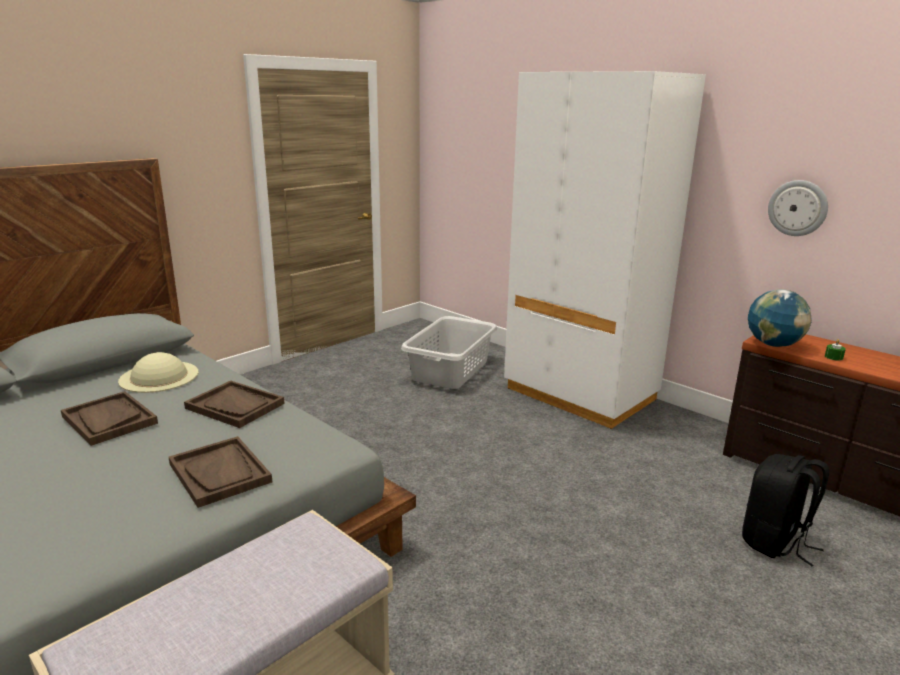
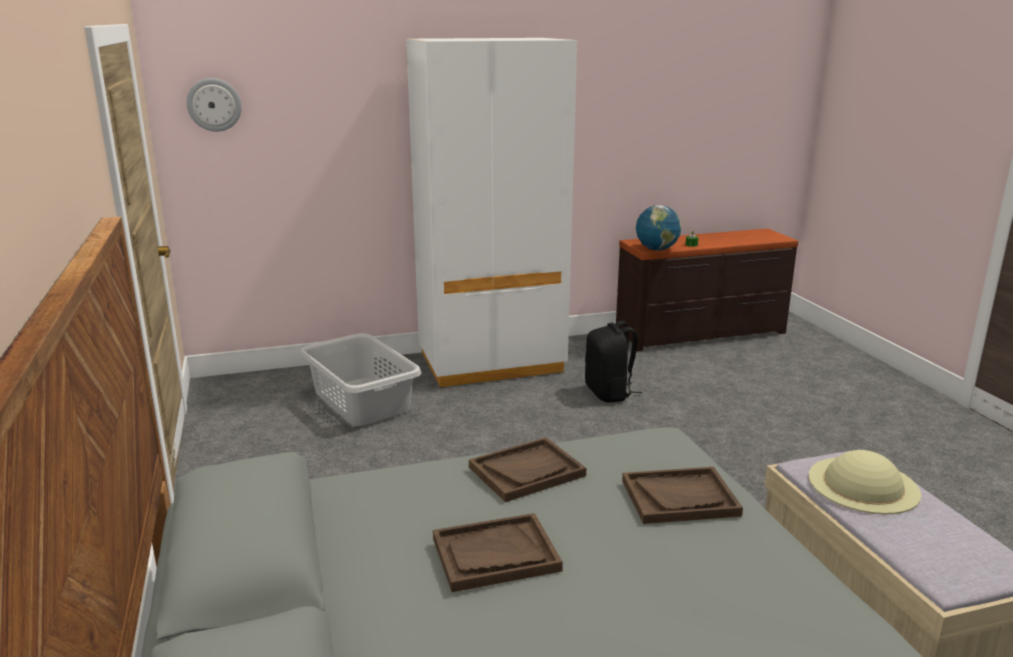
camera: 60 degrees left, 0 degrees up
(159, 376) = (380, 511): beige hat -> beige hat (863, 484)
(775, 542) = (748, 377): black backpack -> black backpack (609, 393)
(797, 208) = (625, 142): wall clock -> wall clock (214, 105)

